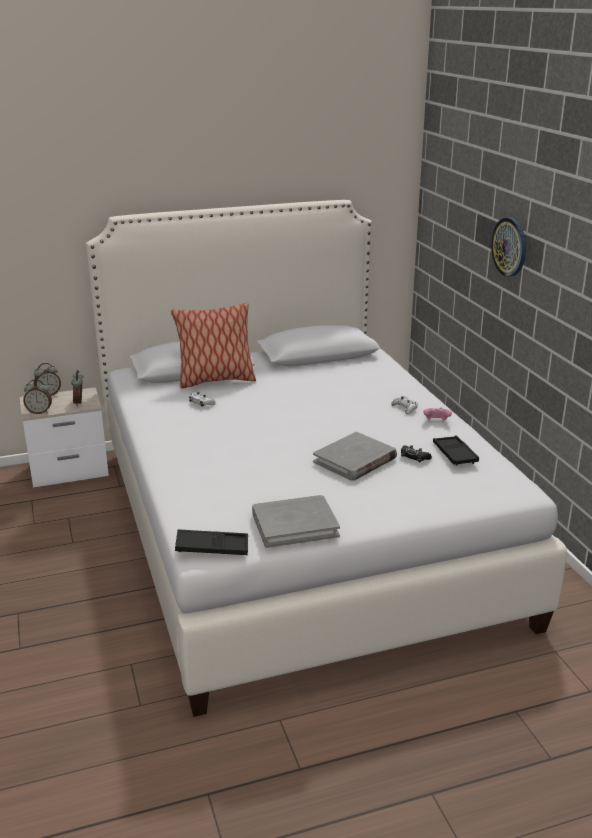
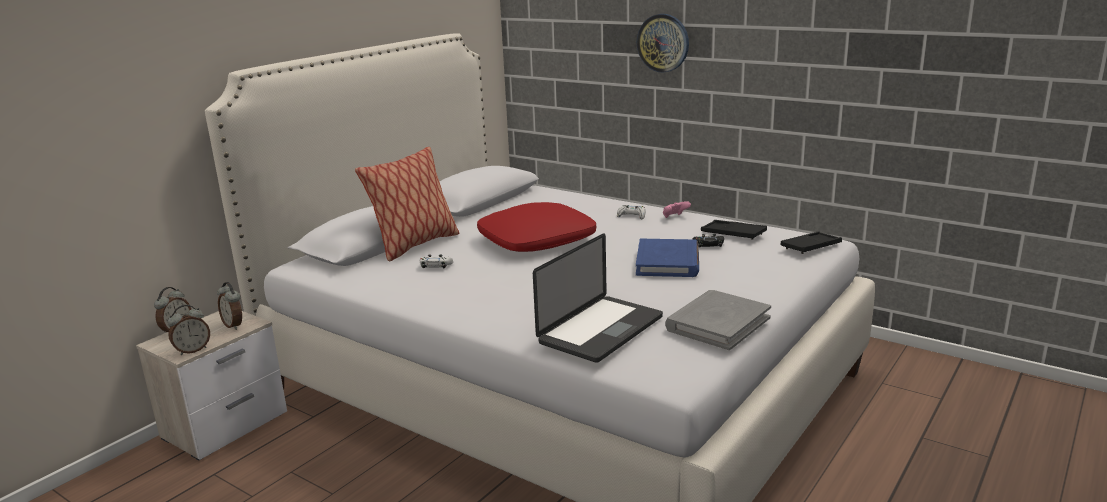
camera: 35 degrees left, 5 degrees down
(212, 495) = (601, 330): none -> laptop
(212, 547) = (681, 371): black tray -> black tray (811, 247)
(298, 405) = (536, 240): none -> red pillow
(355, 460) = (668, 262): grey book -> blue book

